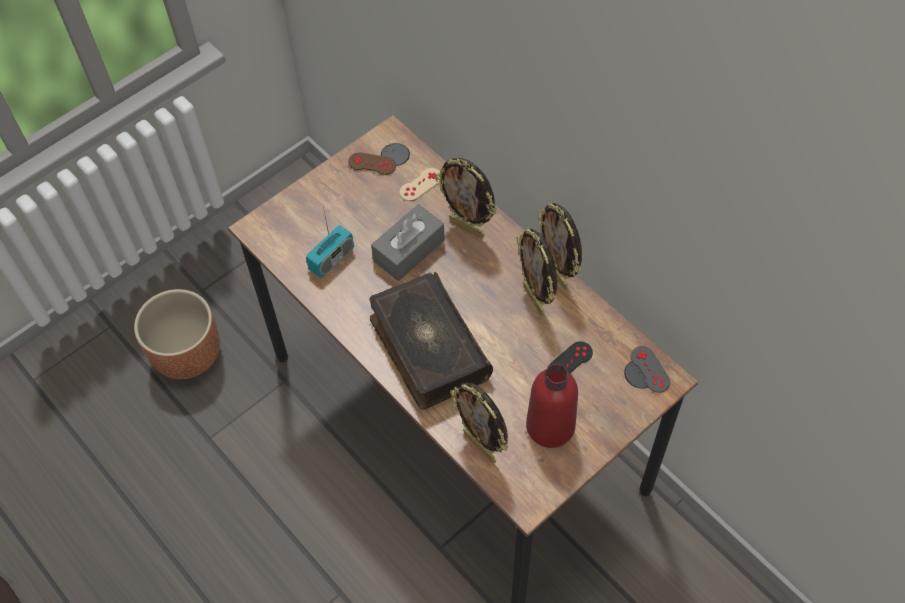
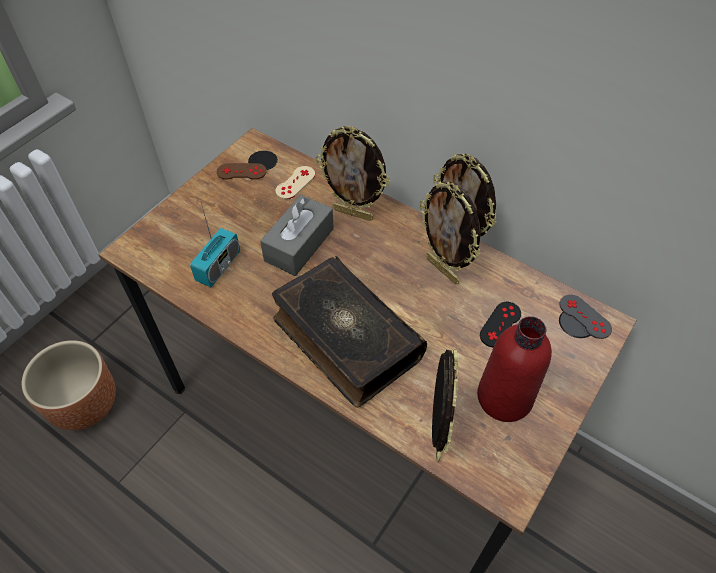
camera: 15 degrees left, 5 degrees down
(481, 446) = (435, 436): picture frame -> picture frame turned 120 degrees counterclockwise

